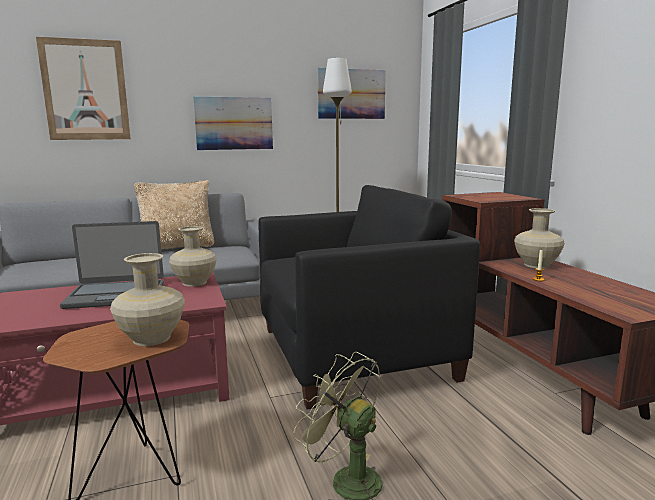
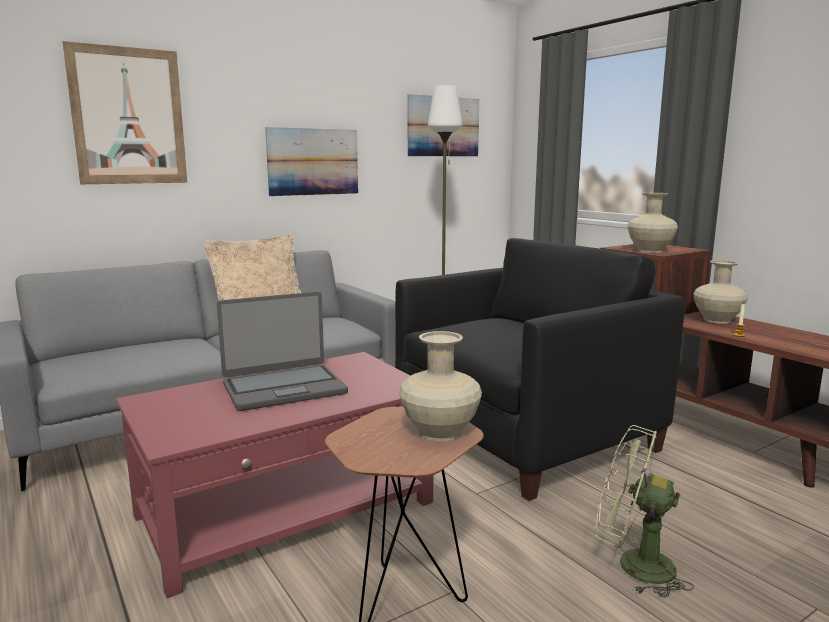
camera: 15 degrees left, 0 degrees up
(195, 282) = (360, 365): beige vase -> beige vase (650, 251)

